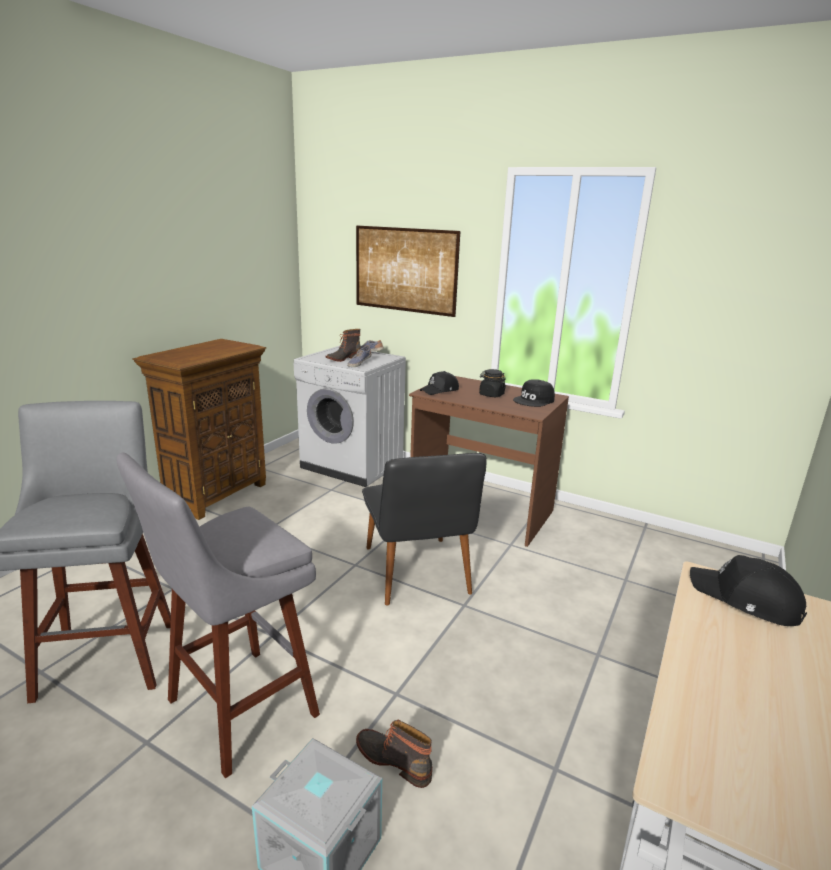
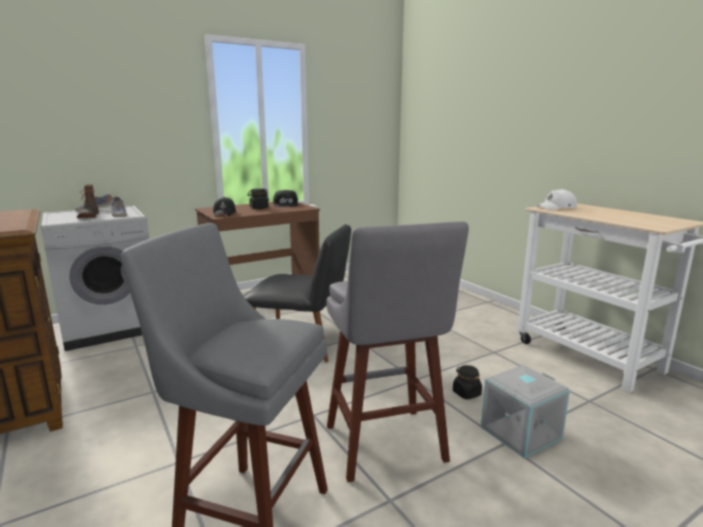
camera: 60 degrees left, 5 degrees down
(394, 760) = (466, 393): boot -> black jar
(405, 270) = (116, 123): picture -> none
(745, 600) = (557, 208): black cap -> white cap

